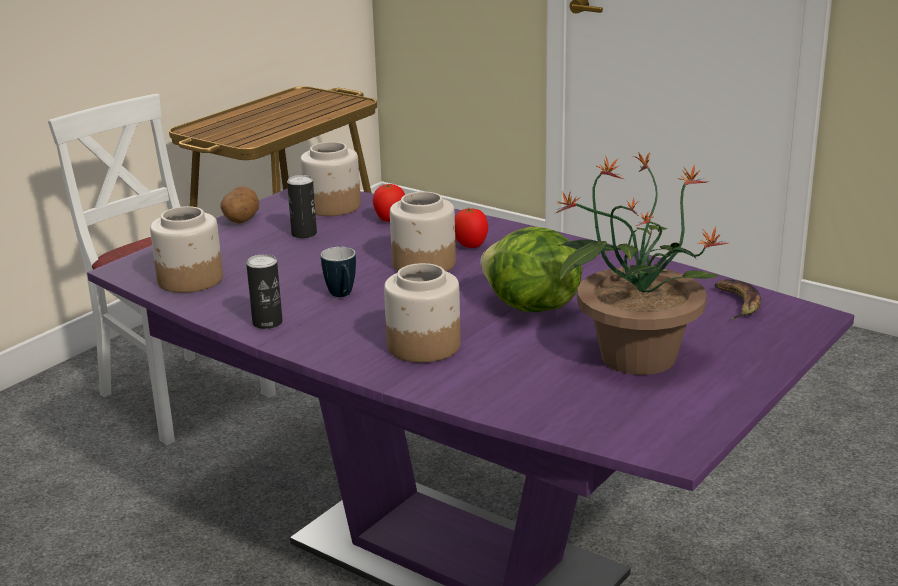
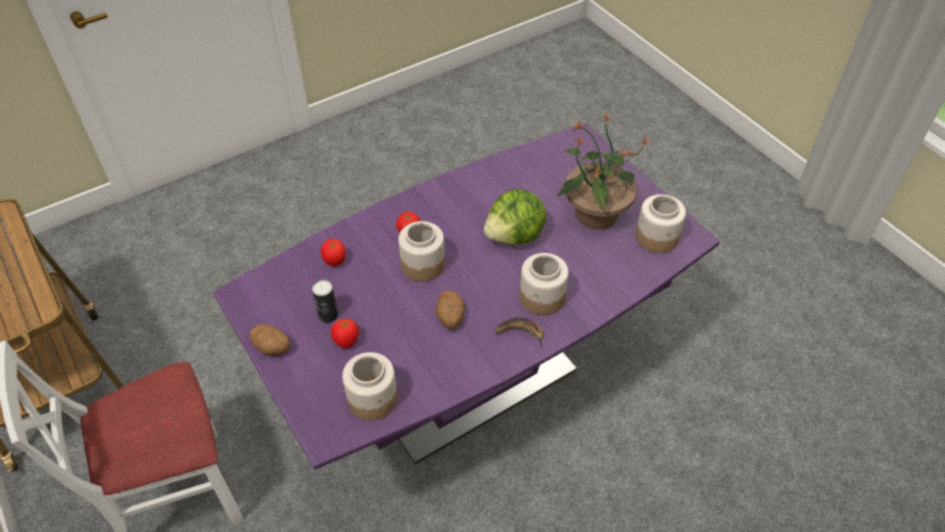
camera: 70 degrees left, 25 degrees up
(267, 323) = (471, 366): can -> none
(268, 251) = (347, 342): none -> tomato
(332, 206) = (284, 287): jar -> jar (657, 238)
(343, 296) = (450, 318): mug -> potato
(736, 303) = (553, 156): banana -> banana (520, 333)

